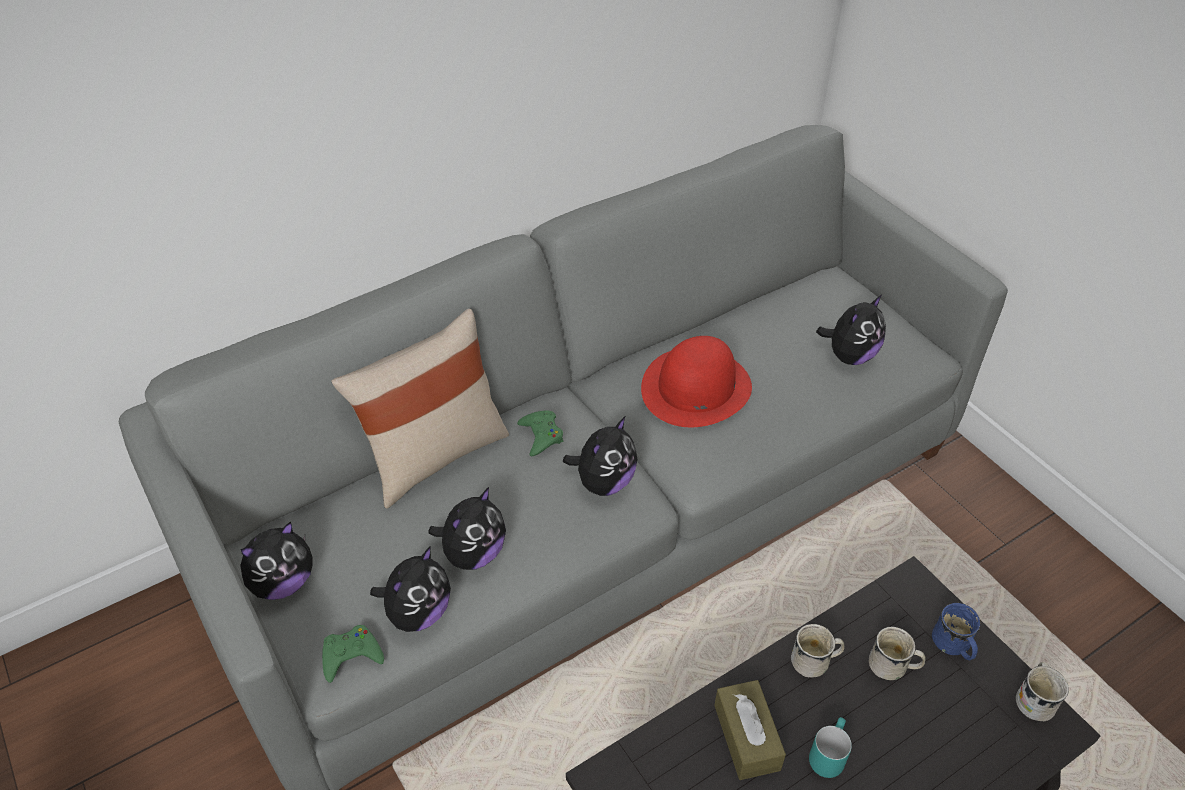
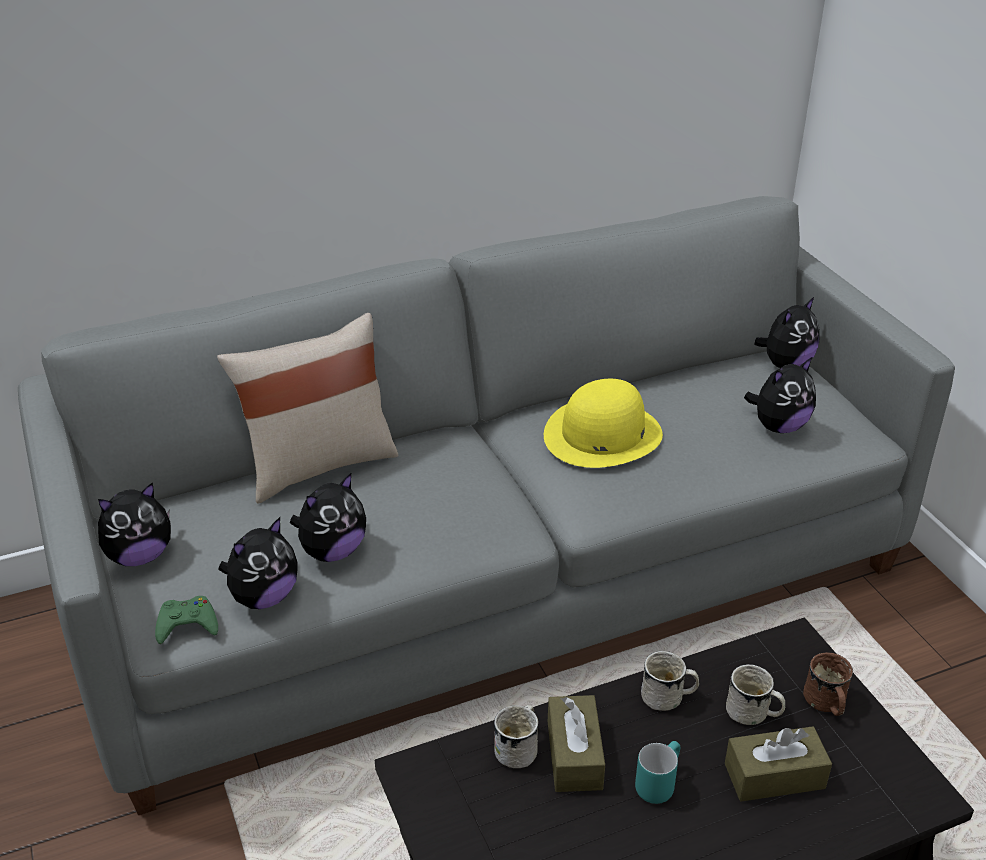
camera: 10 degrees right, 10 degrees down
(541, 435) = (430, 458): green game controller -> none
(604, 482) = (483, 506): plush toy -> plush toy (785, 364)
(696, 388) = (602, 435): red hat -> yellow hat
(926, 729) = (774, 776): none -> brown tissue box
(953, 646) = (826, 704): blue mug -> brown mug
(1035, 698) = (906, 765): white mug -> white mug (519, 748)

